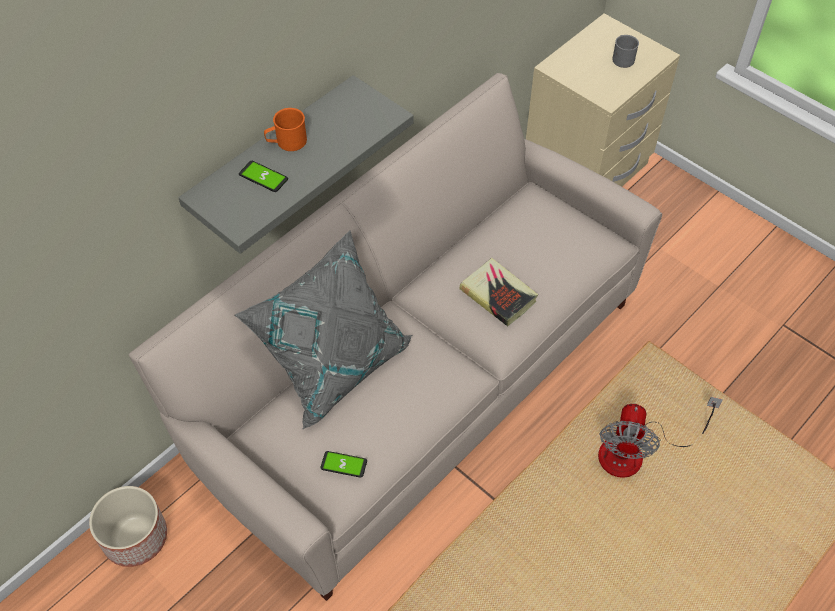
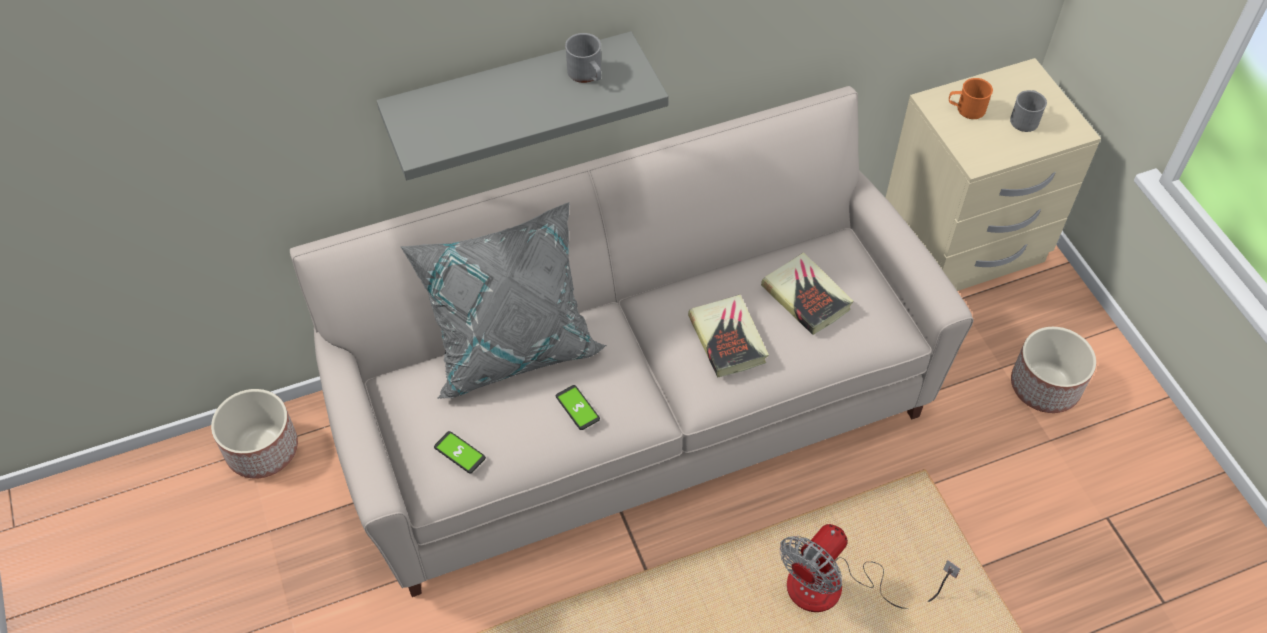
camera: 25 degrees right, 0 degrees up
(263, 177) = (471, 109): phone -> phone (577, 408)
(286, 142) = (517, 80): orange mug -> orange mug (966, 109)
(340, 119) = (587, 75): none -> grey mug
(536, 242) = (806, 297): none -> book
(694, 249) = (1045, 385): none -> planter

